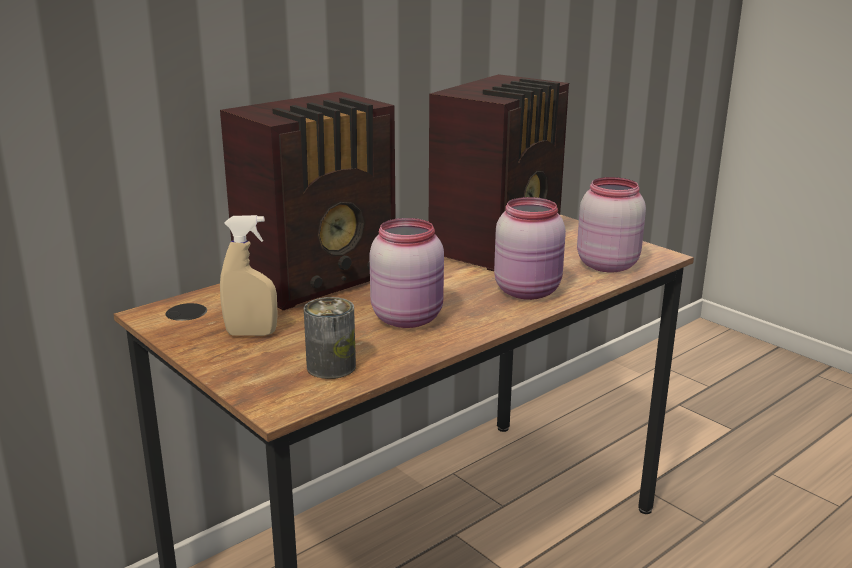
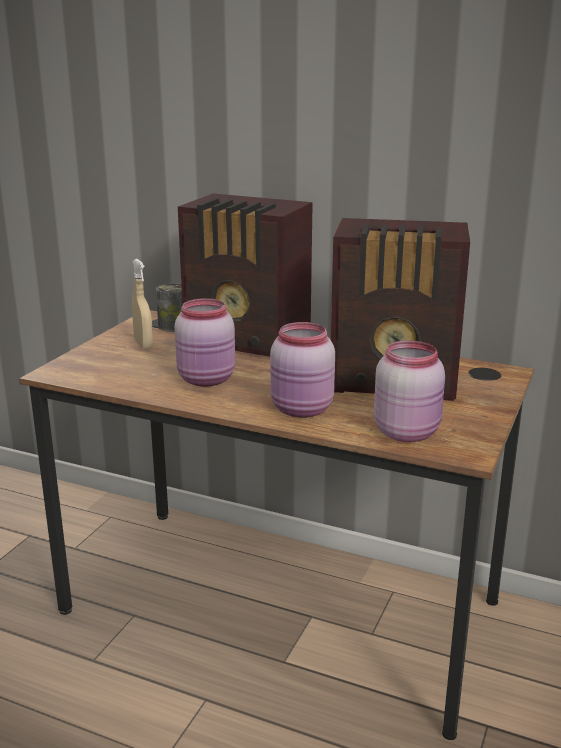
camera: 65 degrees right, 0 degrees up
(331, 366) = (112, 374): can -> can (173, 326)

